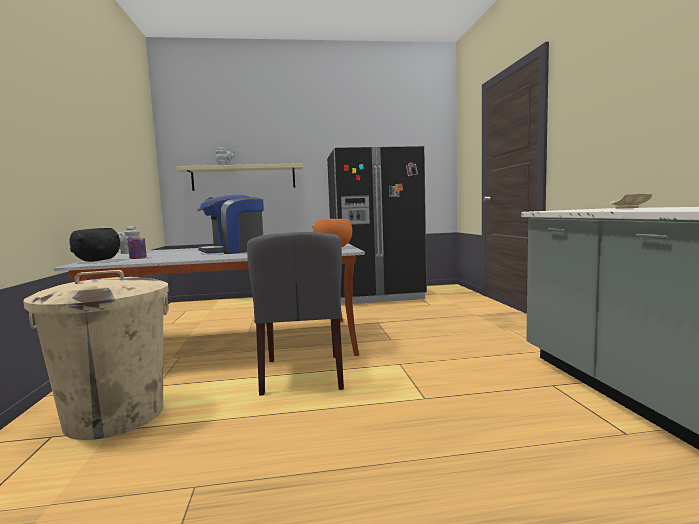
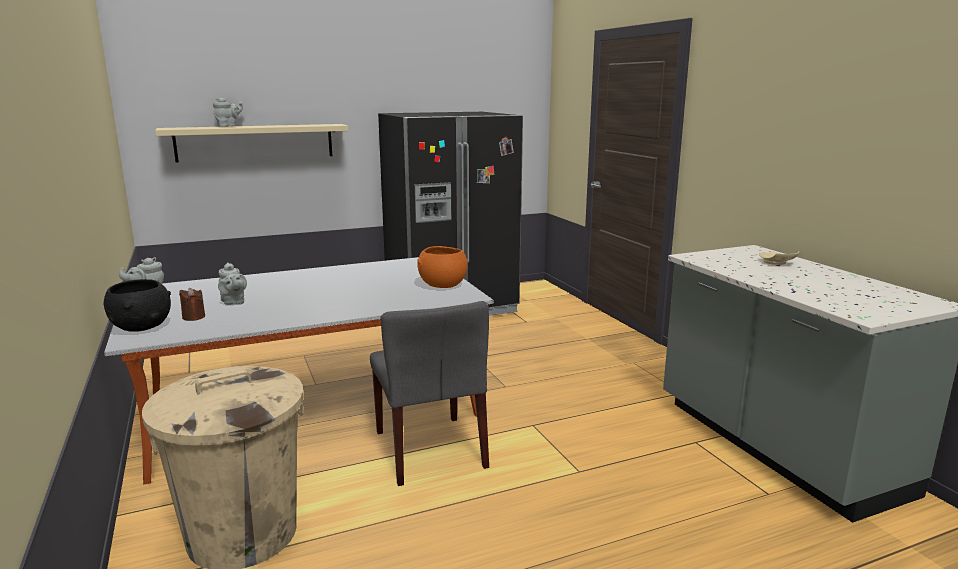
camera: 15 degrees left, 10 degrees up
(138, 258) = (193, 317): purple candle -> brown candle
(175, 254) = (233, 302): none -> grey teapot
(234, 251) = (314, 294): coffee machine -> none

